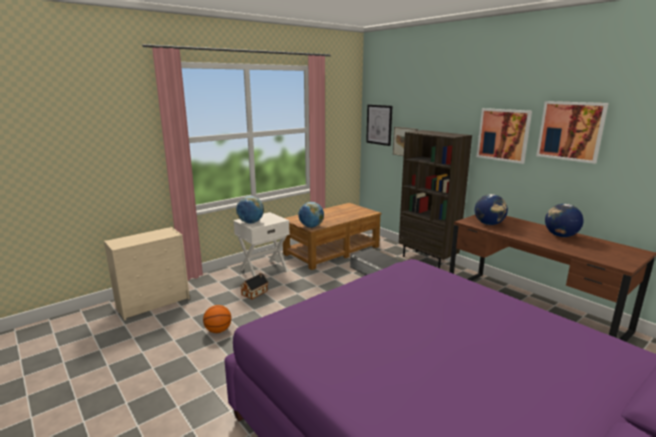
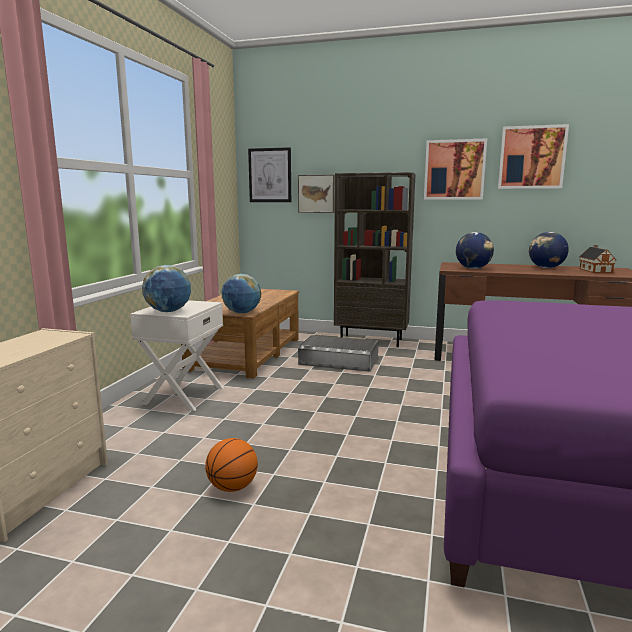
camera: 35 degrees left, 5 degrees down
(255, 292) = (213, 423): toy house -> toy house (595, 270)

